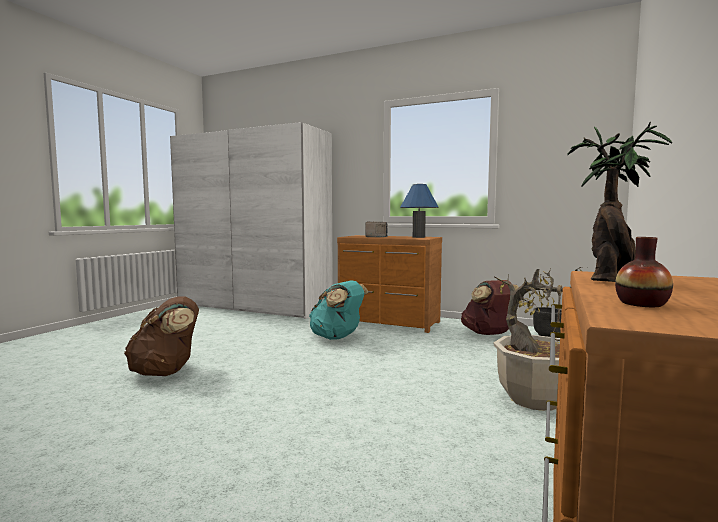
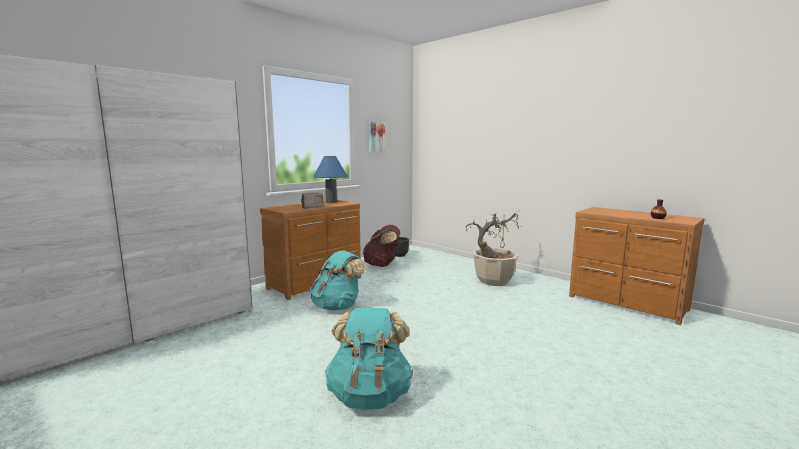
camera: 70 degrees left, 5 degrees up
(166, 372) = (370, 395): brown backpack -> turquoise backpack
(539, 158) = (376, 136): none -> picture
(611, 280) = (606, 213): potted plant -> none

